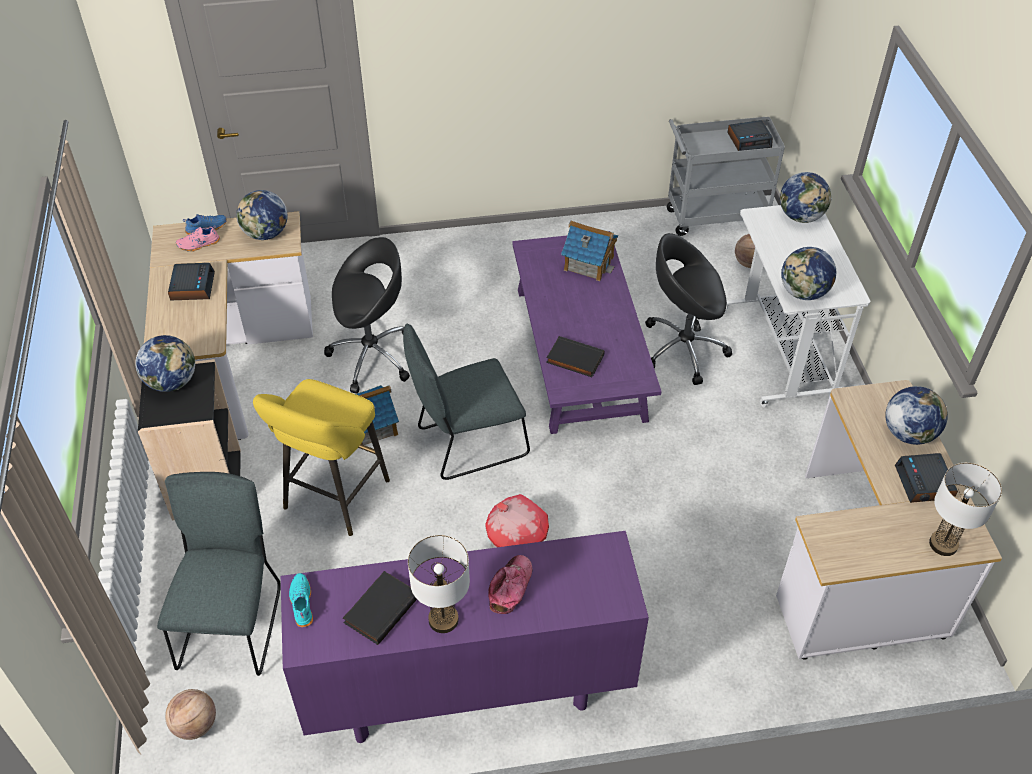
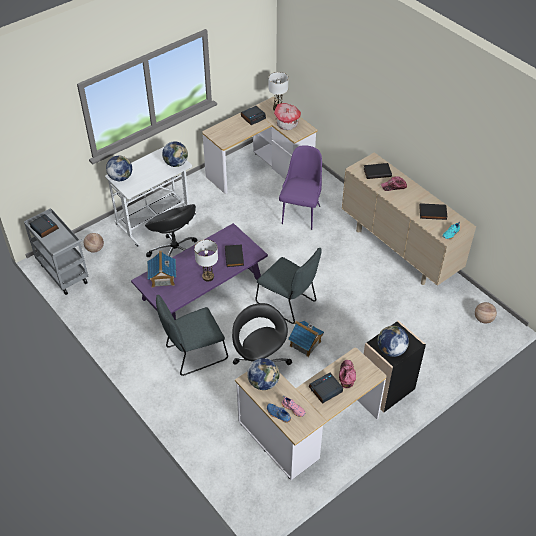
camera: 120 degrees left, 0 degrees up
(190, 319) = (347, 375): none -> cap
(232, 622) = (438, 334): grey chair -> grey chair (194, 354)
(333, 498) = (355, 335): yellow stool -> none
(444, 619) = (421, 196): table lamp -> table lamp (208, 277)
(468, 690) = (399, 250): purple dresser -> beige dresser
(515, 542) = (326, 264): toy house -> toy house (287, 124)
(576, 583) = (377, 172): none -> black book
(676, 569) = (301, 214): none -> purple chair
(908, 433) = (231, 125): globe -> none

